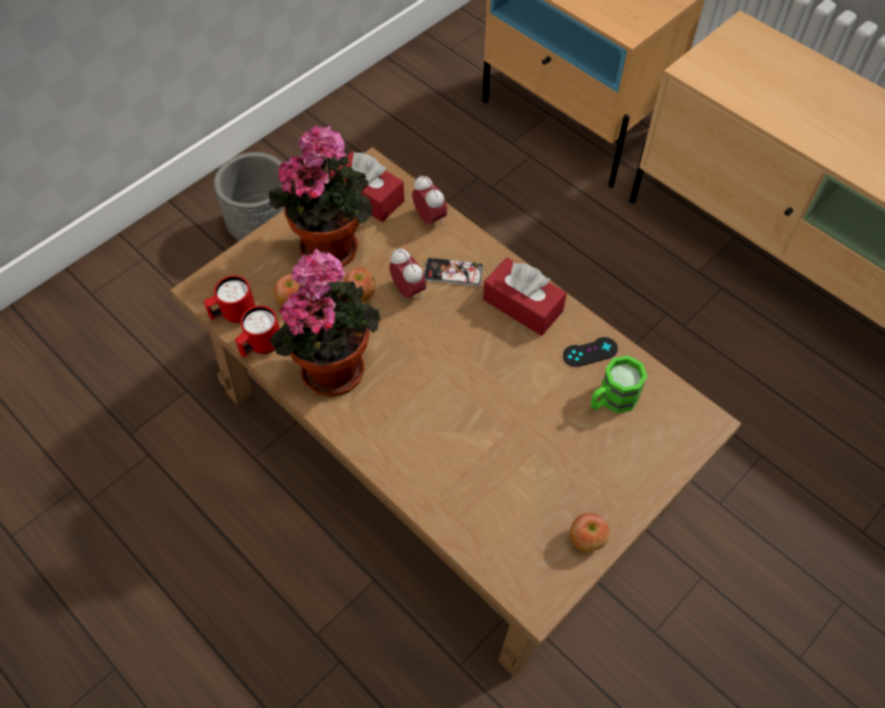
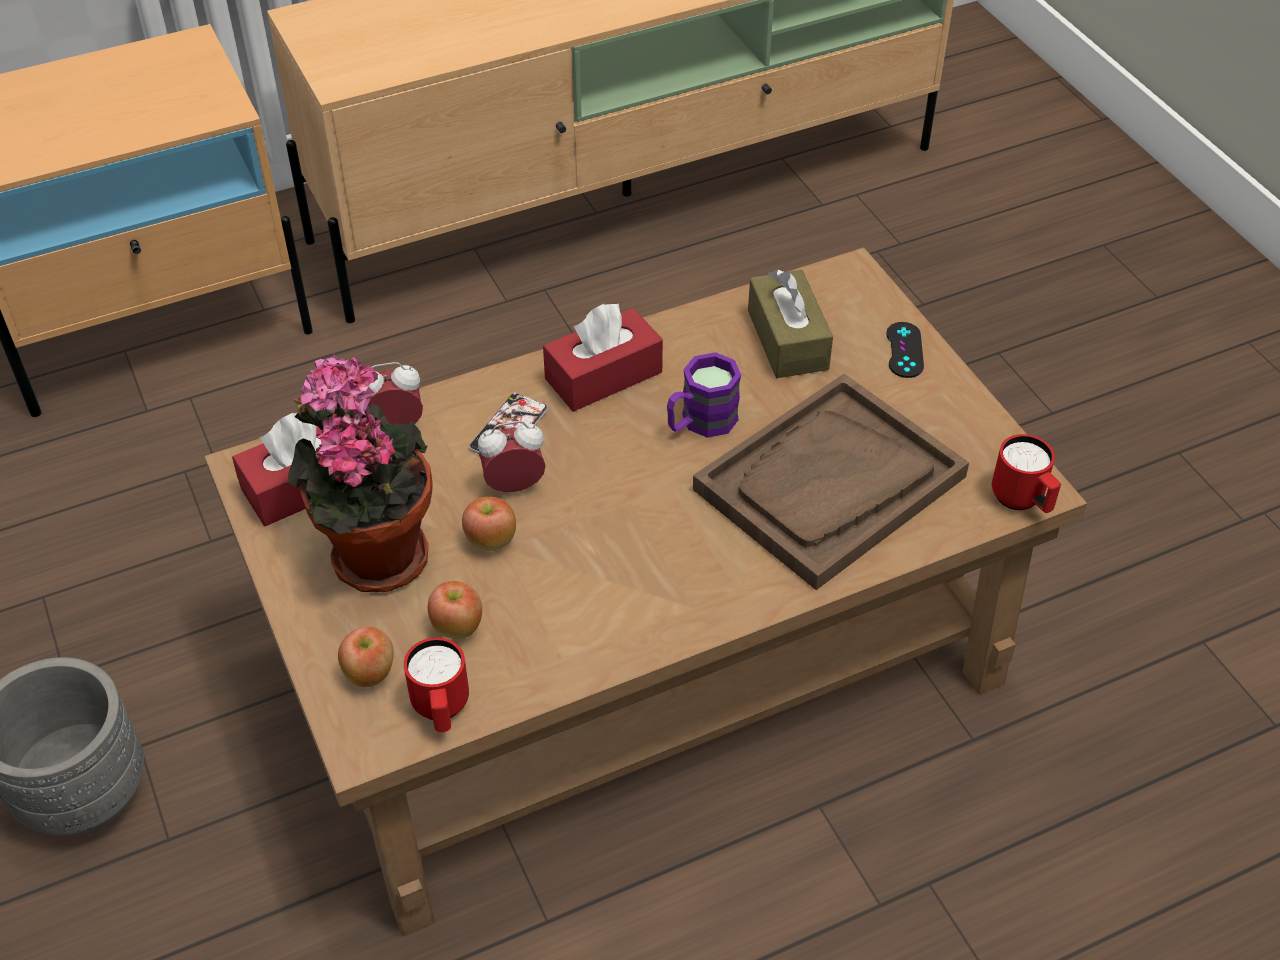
camera: 70 degrees left, 10 degrees down
(261, 346) = (523, 687): red mug -> red mug (1022, 501)
(333, 365) = (601, 604): potted plant -> none
(483, 462) = (829, 484): none -> brown tray
(506, 371) = (700, 422): none -> purple mug
(587, 540) = (970, 421): apple -> apple (370, 674)
(590, 352) = (709, 336): black game controller -> black game controller (904, 350)
(611, 400) = (787, 340): green mug -> brown tissue box

